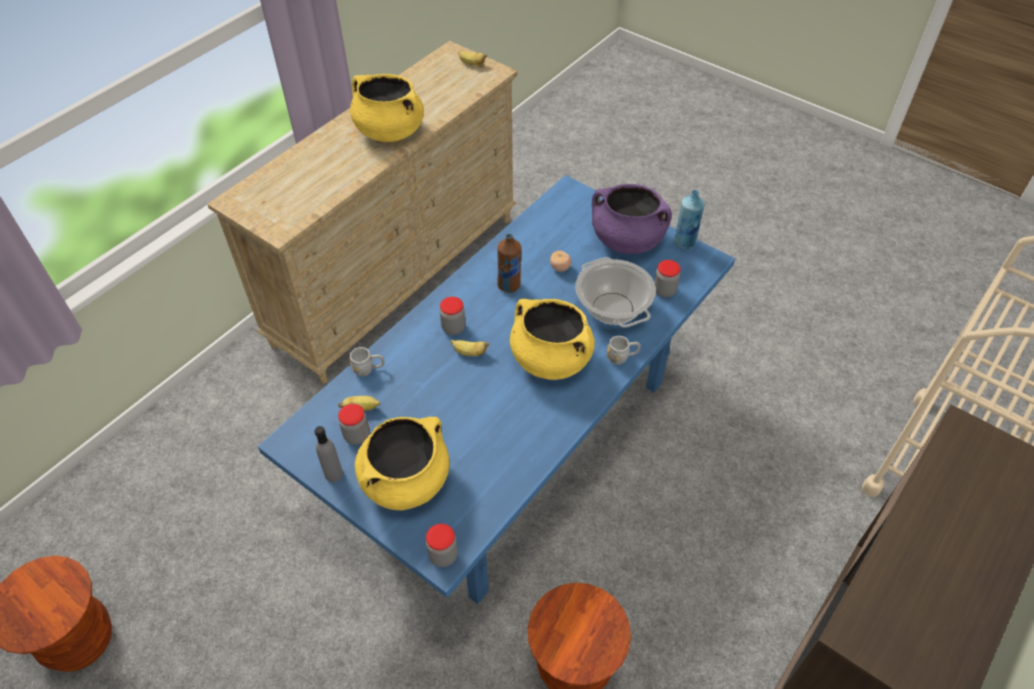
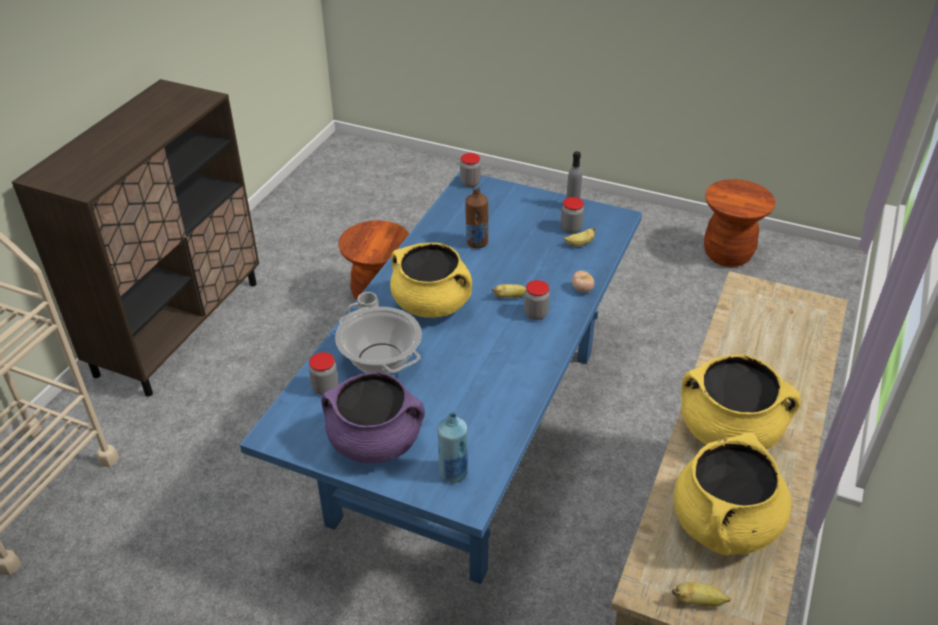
camera: 165 degrees right, 10 degrees down
(368, 369) = (593, 270): grey mug -> none
(406, 480) = (517, 212): yellow cooking pot -> yellow cooking pot (724, 524)
(509, 285) = (498, 363): brown bottle -> brown bottle (476, 243)
(560, 267) = (448, 392): tomato -> tomato (582, 289)
(684, 242) = (302, 453): blue bottle -> blue bottle (453, 473)

